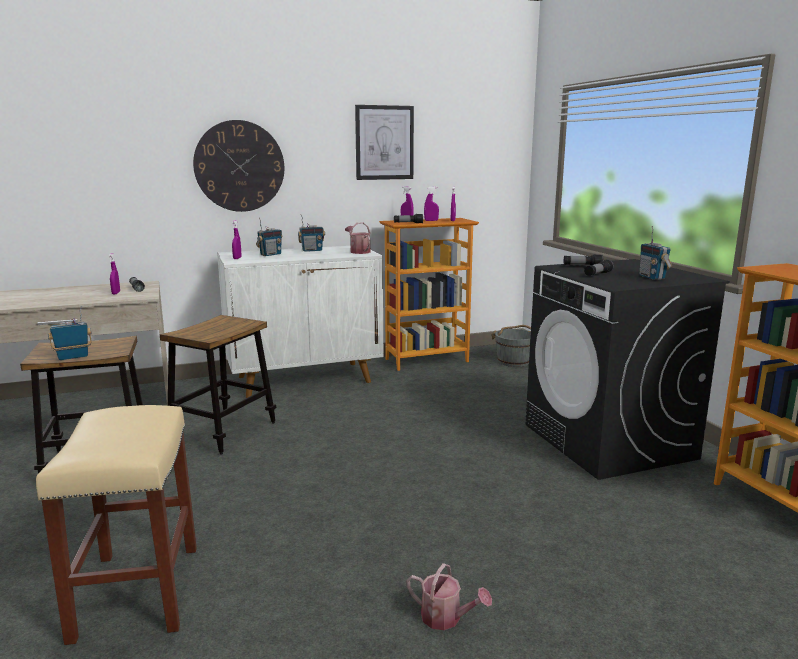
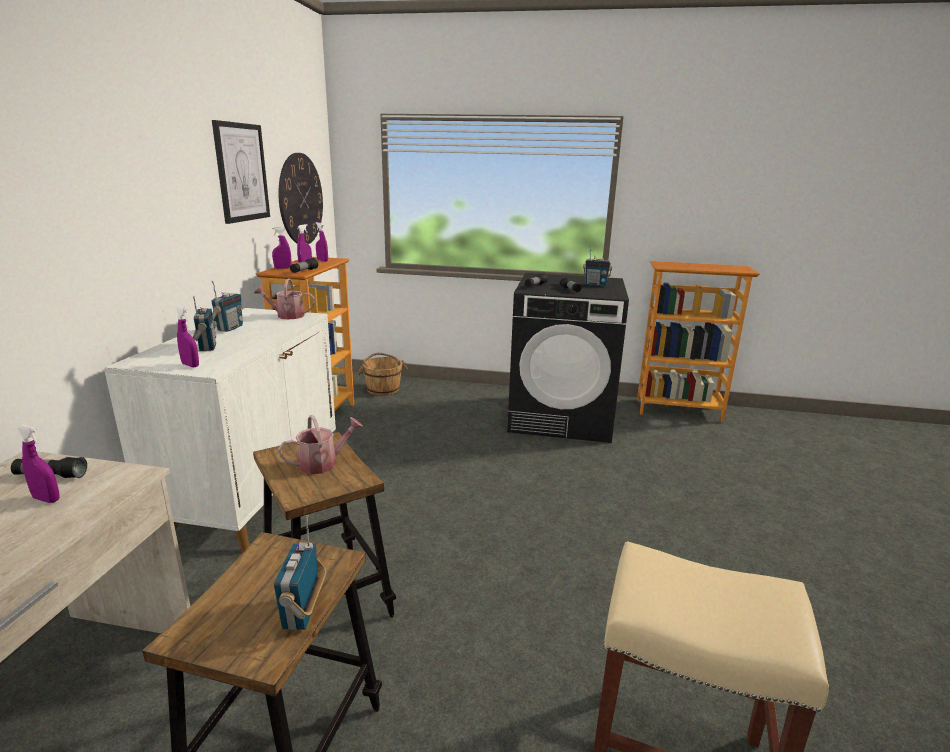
camera: 60 degrees left, 5 degrees up
(239, 166) = (101, 217): wall clock -> wall clock (301, 199)
(446, 618) = (762, 567): watering can -> watering can (323, 463)
(514, 361) = (383, 389): grey bucket -> brown bucket

